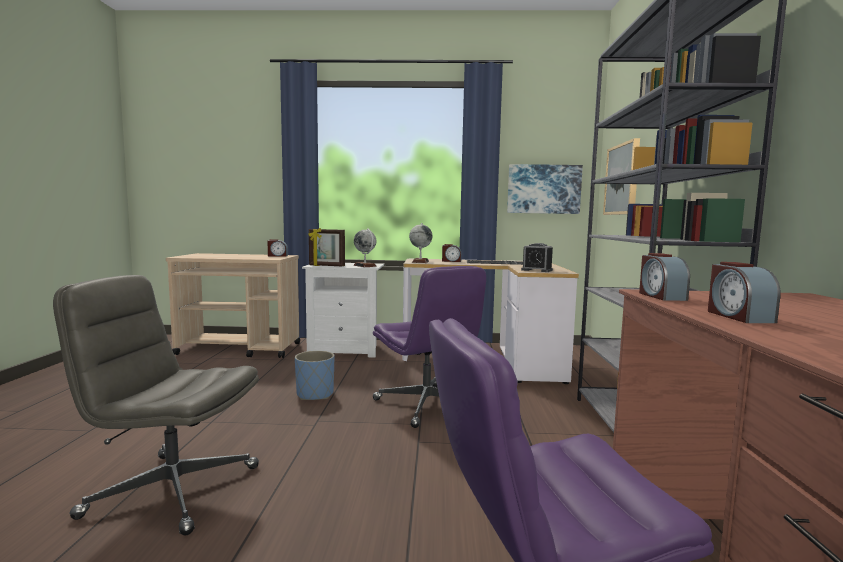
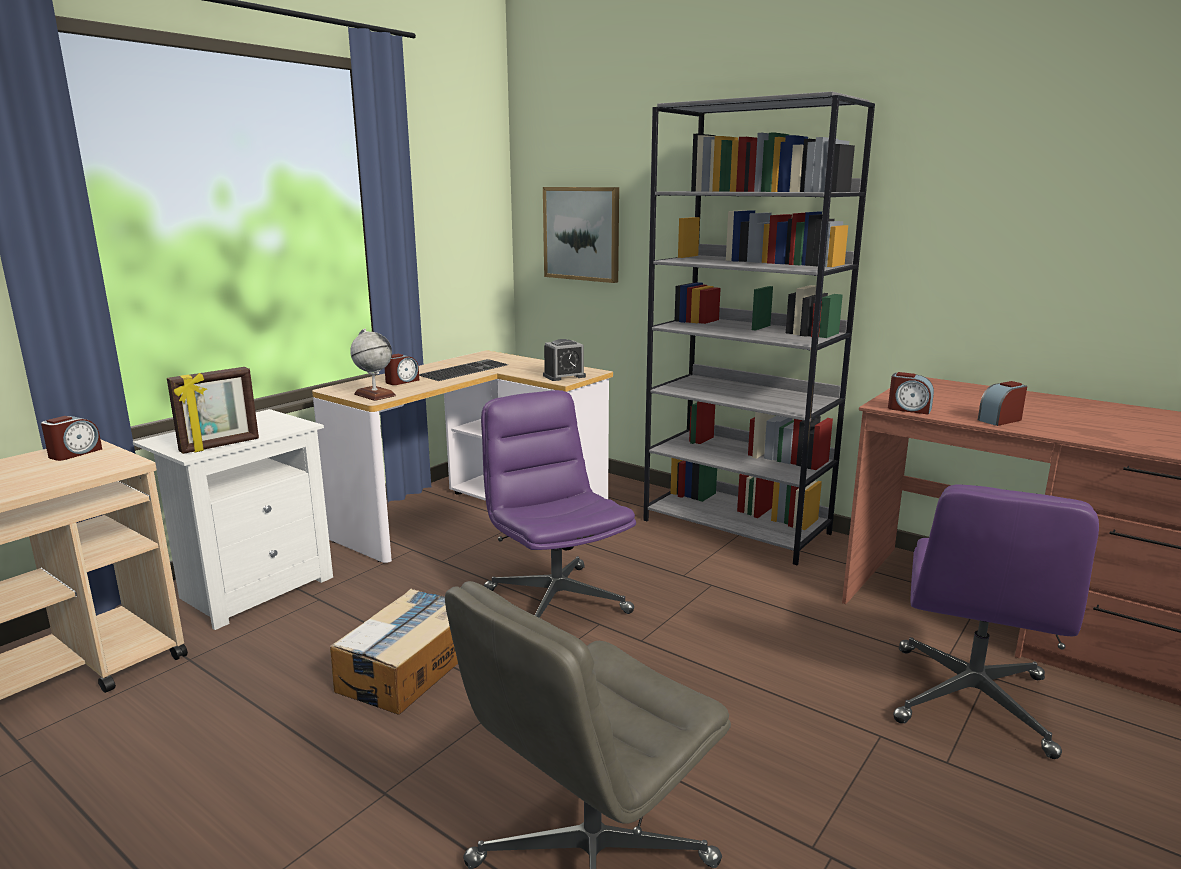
camera: 55 degrees left, 10 degrees up
(315, 394) = (408, 669): blue planter -> cardboard box
(365, 266) = (279, 425): globe -> none
(427, 405) = (555, 601): purple office chair -> purple office chair turned 120 degrees counterclockwise
(543, 189) = (457, 242): picture -> none
(738, 316) = (1000, 420): alarm clock -> alarm clock turned 120 degrees clockwise

